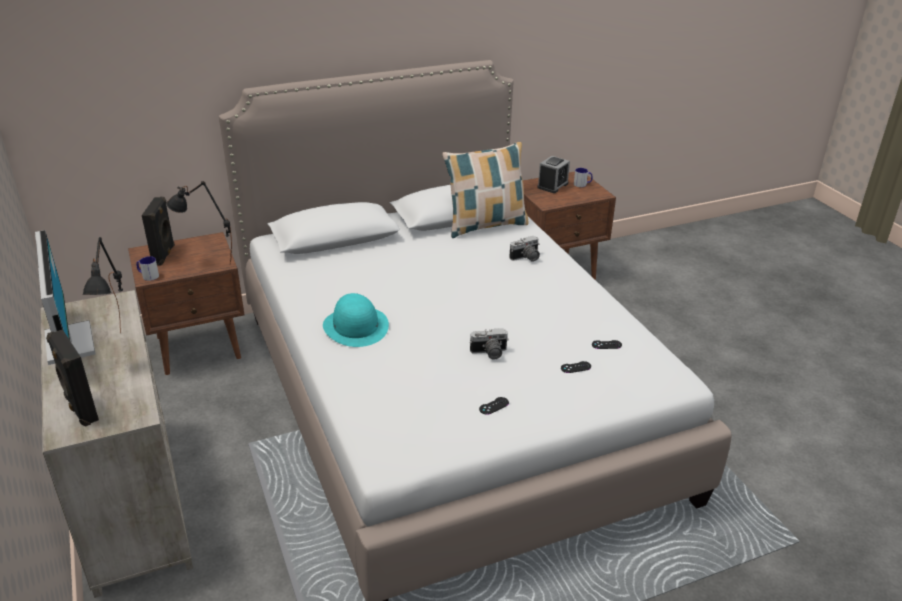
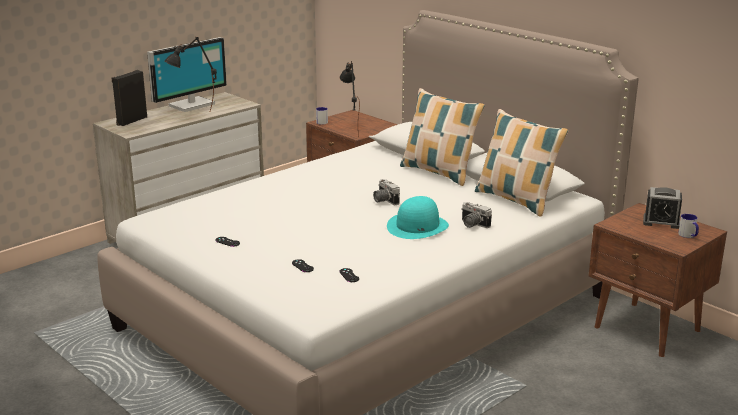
camera: 70 degrees right, 10 degrees down
(164, 255) = (353, 119): black speaker -> none
(356, 326) = (300, 183): turquoise hat -> turquoise hat (417, 226)
(391, 243) = (439, 173): none -> pillow
(489, 353) = (298, 230): camera -> camera (384, 200)

